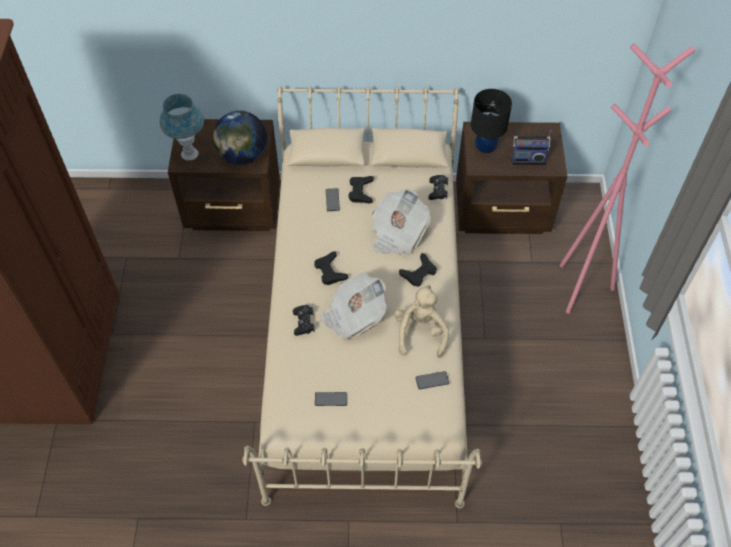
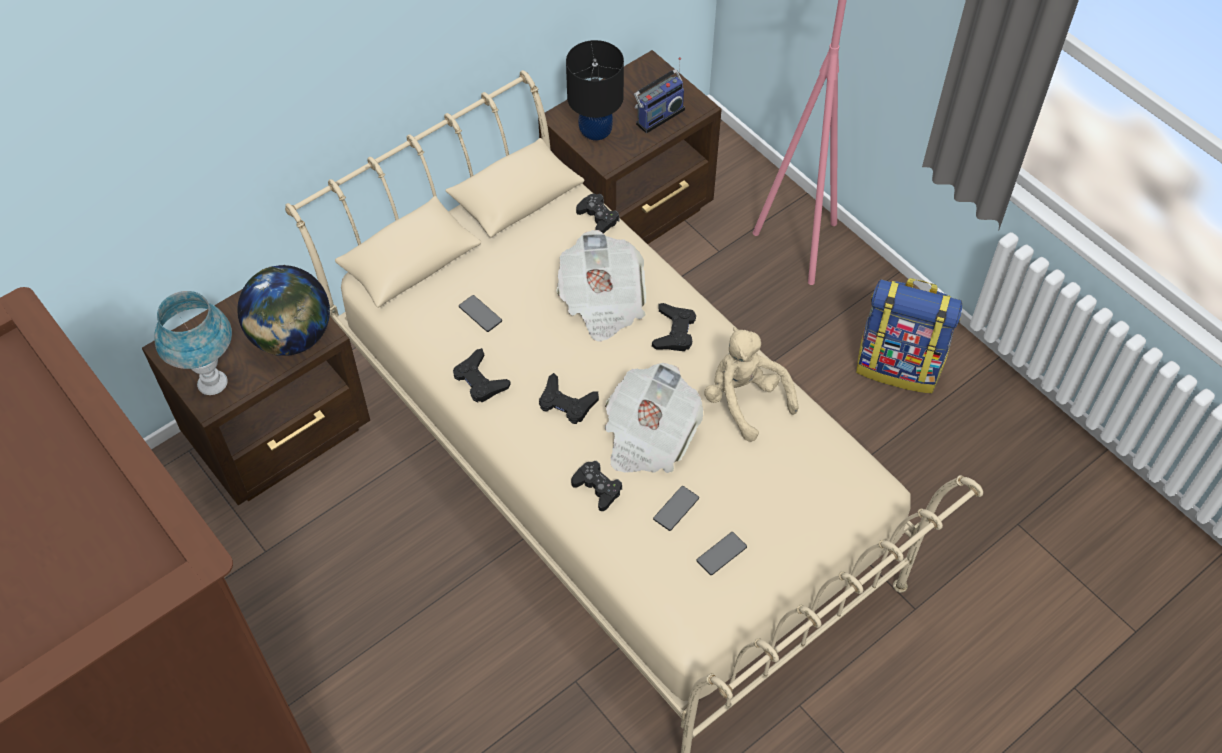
camera: 40 degrees left, 0 degrees up
(361, 191) = (505, 280): black game controller -> black game controller (480, 380)
(432, 380) = (812, 445): phone -> phone (676, 509)
(575, 390) = (899, 365): none -> backpack

